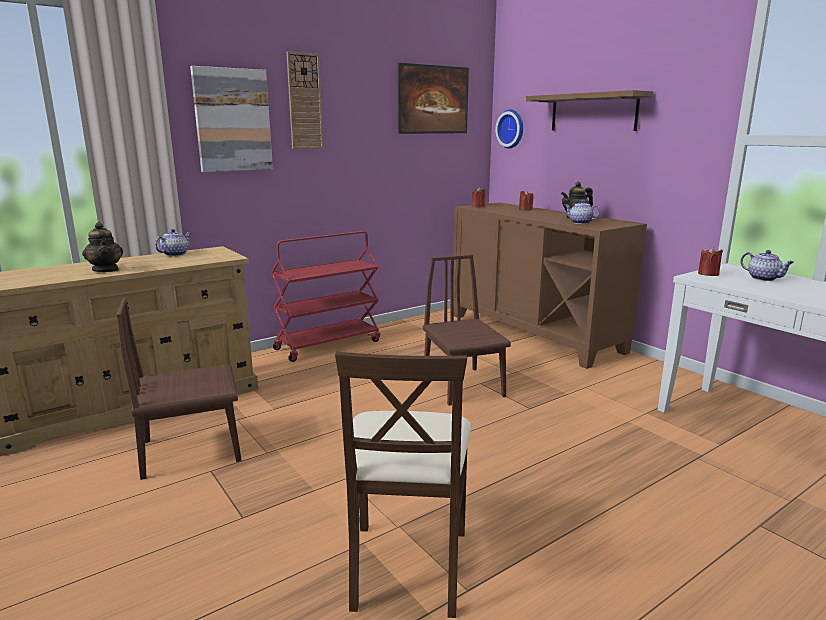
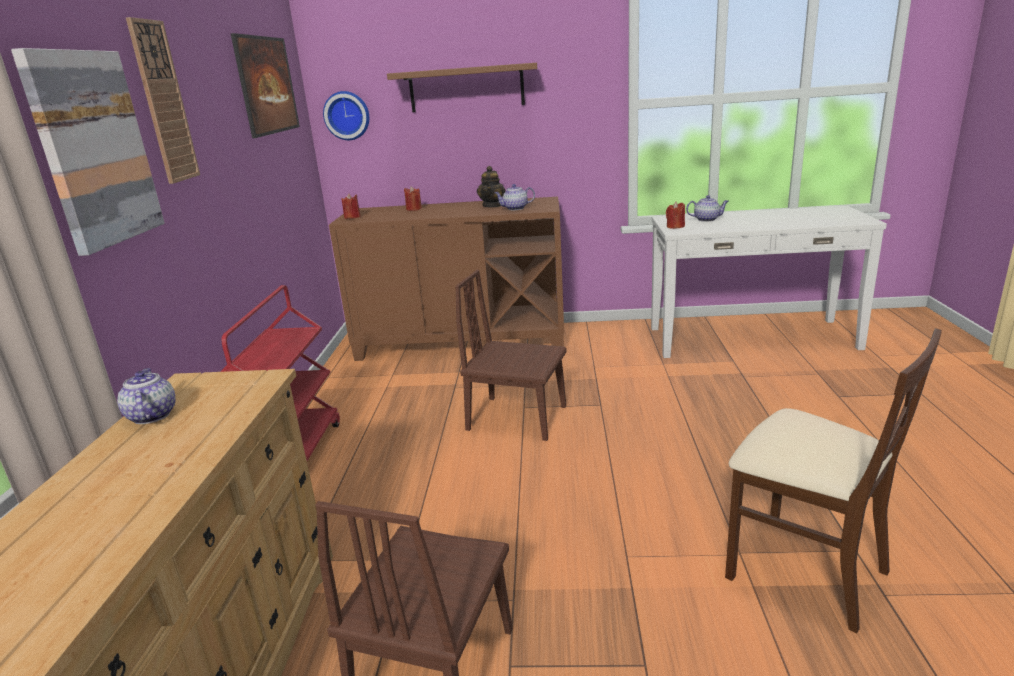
camera: 50 degrees left, 5 degrees up
(106, 270) = (139, 492): teapot -> none

